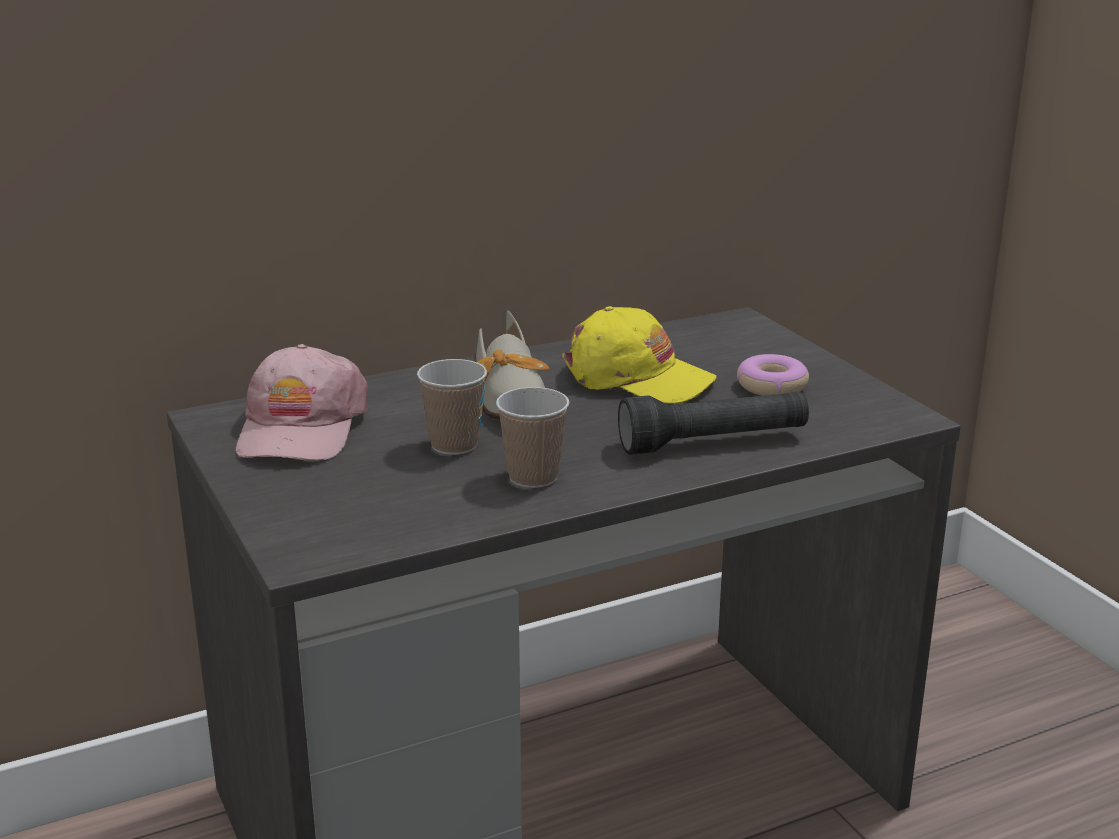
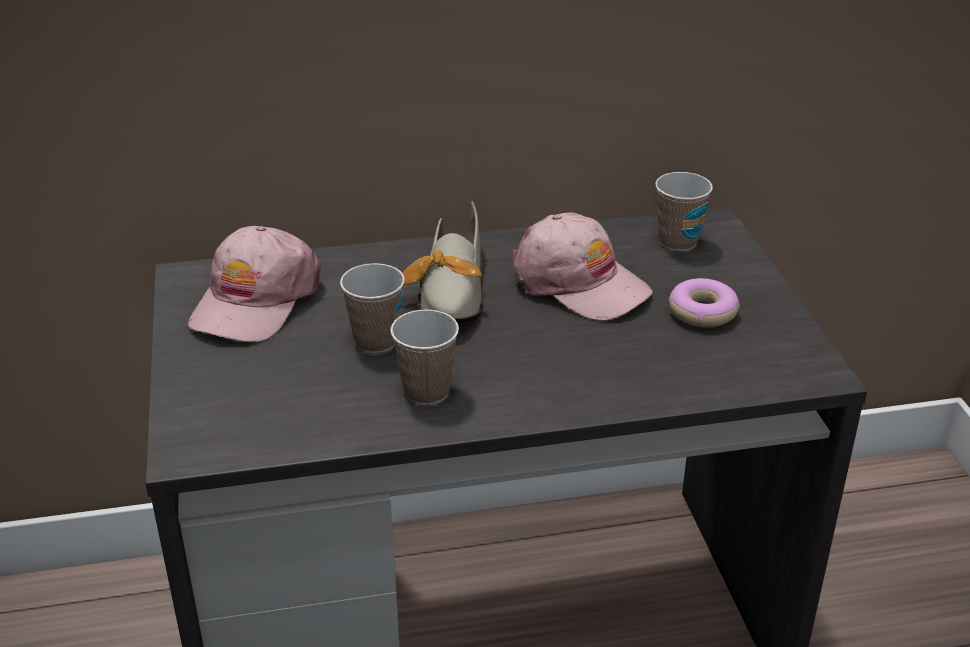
camera: 15 degrees right, 10 degrees up
(637, 377) = (579, 283): yellow cap -> pink cap
(713, 443) = (611, 375): black flashlight -> none
(714, 337) = (678, 241): none -> cup

